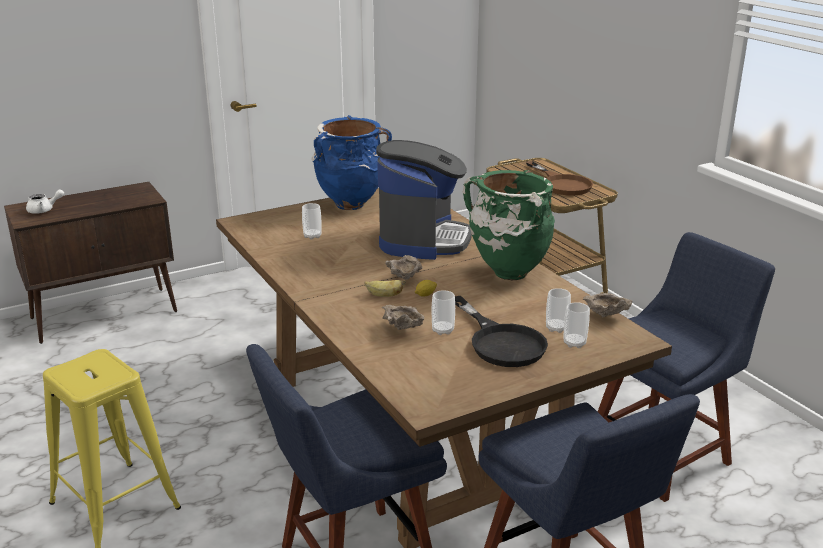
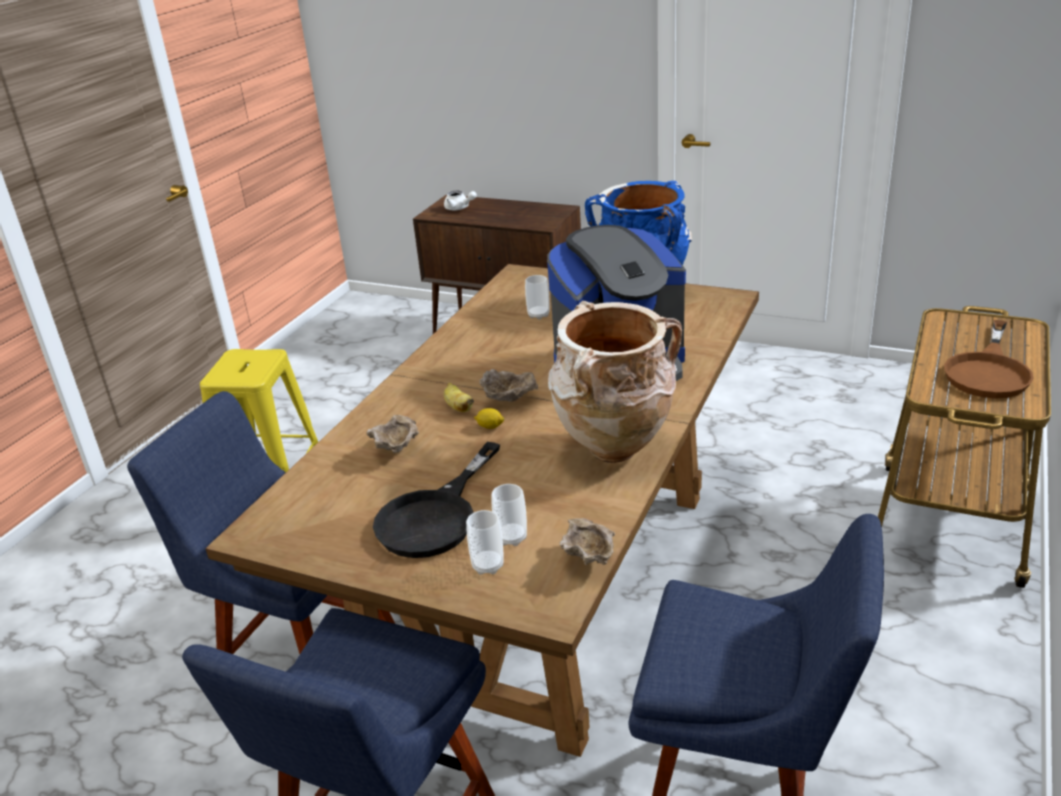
camera: 55 degrees right, 5 degrees up
(443, 330) = (421, 472): cup -> none
(508, 273) = (613, 448): green vase -> beige vase

